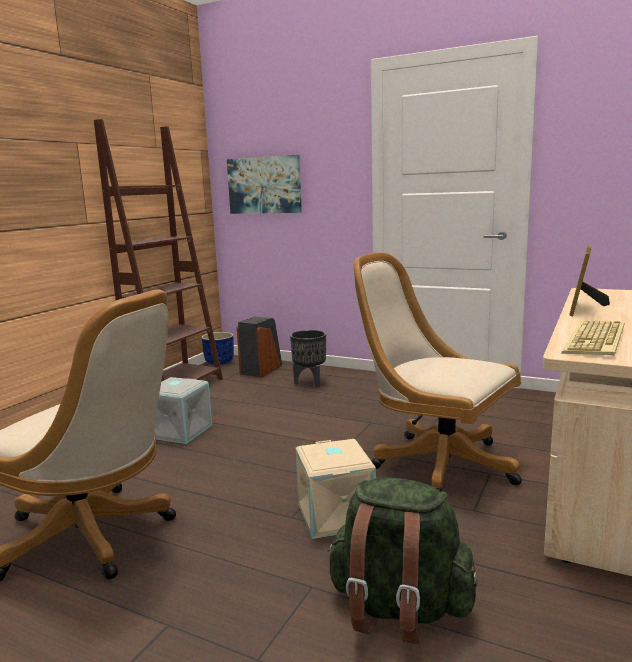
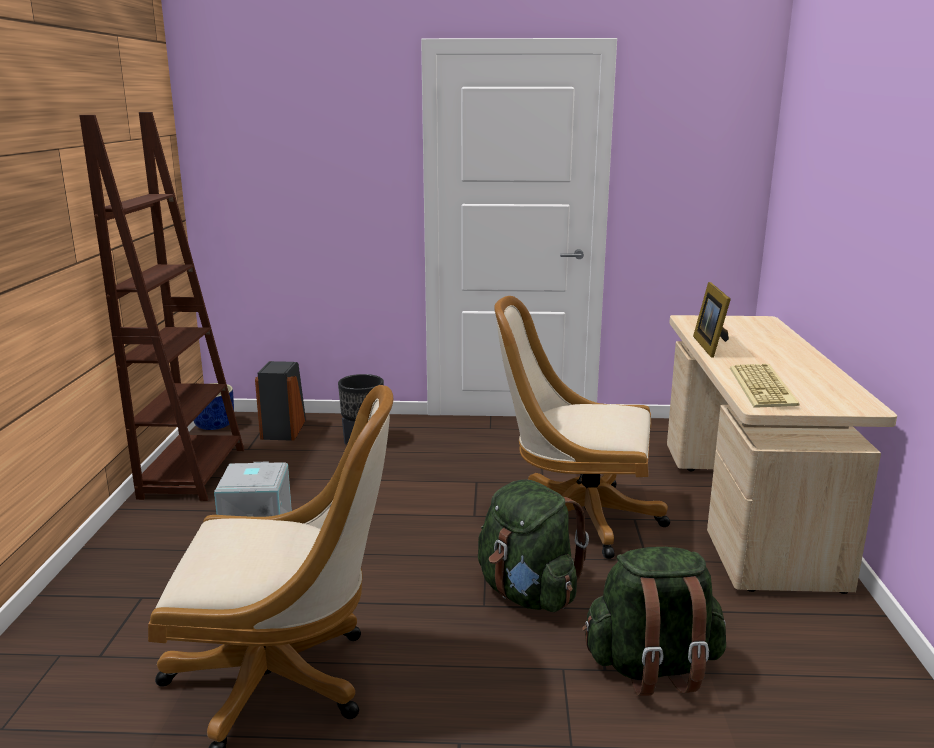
camera: 25 degrees left, 5 degrees up
(264, 185) = (270, 186): picture -> none
(337, 515) = (528, 593): beige storage box -> green backpack

